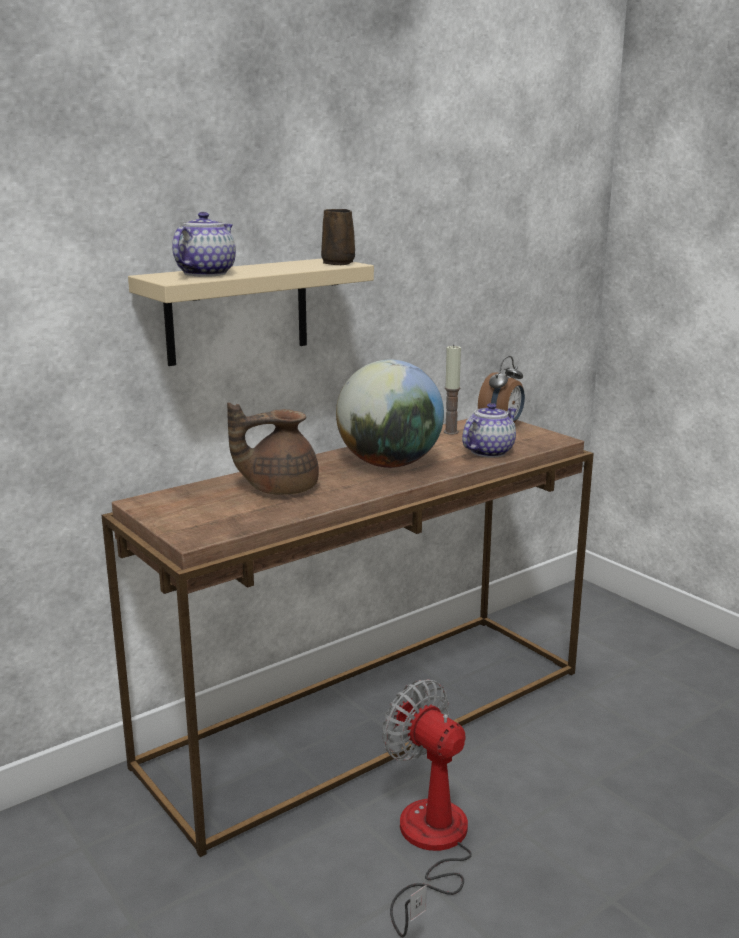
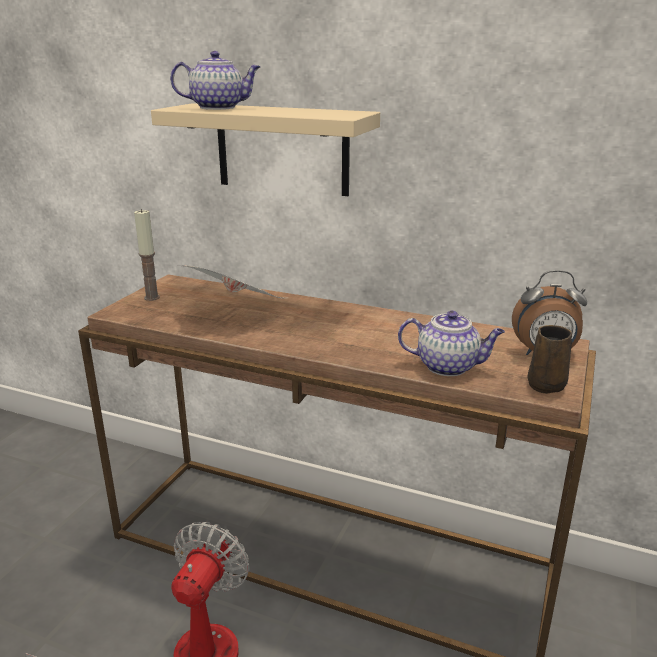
camera: 60 degrees right, 5 degrees up
(279, 488) = (239, 310): brown teapot -> newspaper
(338, 263) = (340, 115): brown mug -> brown mug (548, 385)
(389, 464) = (346, 332): globe -> none
(451, 432) = (481, 335): candle -> candle (152, 297)

